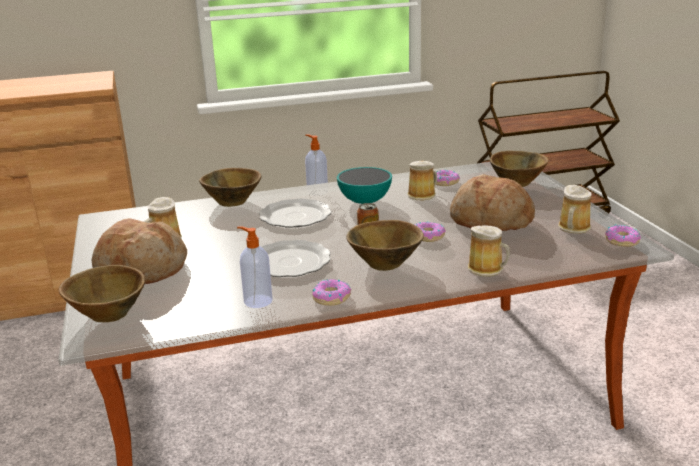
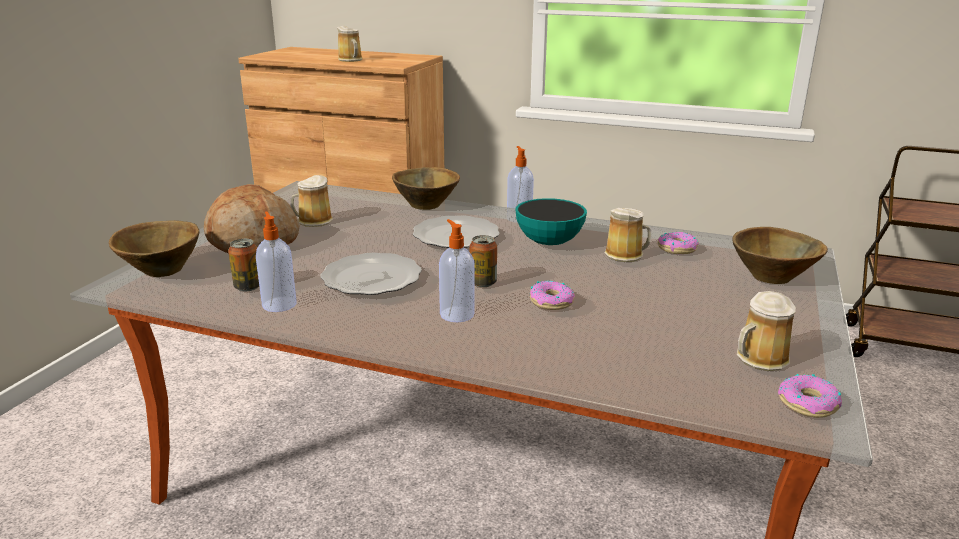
camera: 35 degrees right, 0 degrees up
(209, 299) = (248, 287): none -> can
(331, 298) = (342, 328): donut -> none
(386, 263) = (456, 314): brown bowl -> soap dispenser
(488, 269) = (555, 365): mug -> mug (351, 60)
(490, 220) = (658, 310): bread -> none

